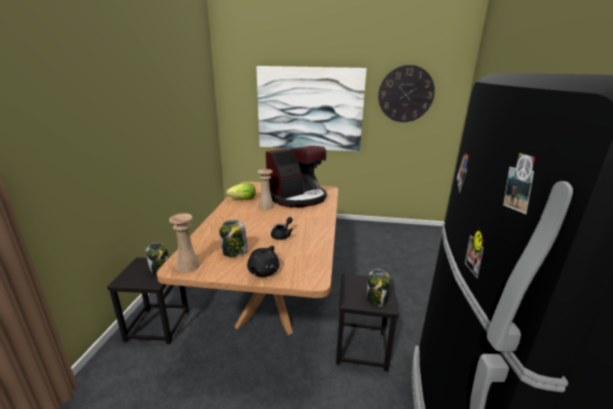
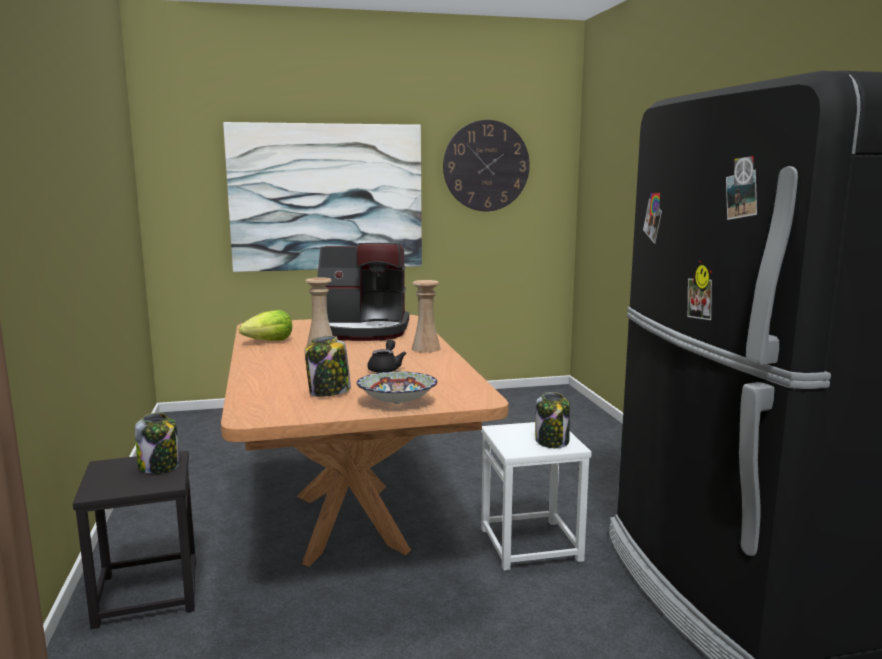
camera: 20 degrees left, 10 degrees down
(188, 266) = (269, 413): beige vase -> beige vase (426, 348)
(263, 271) = (397, 402): black teapot -> bowl
(297, 197) = (362, 331): coffee machine -> coffee machine turned 60 degrees clockwise
(362, 347) = (531, 544): black stool -> white stool

